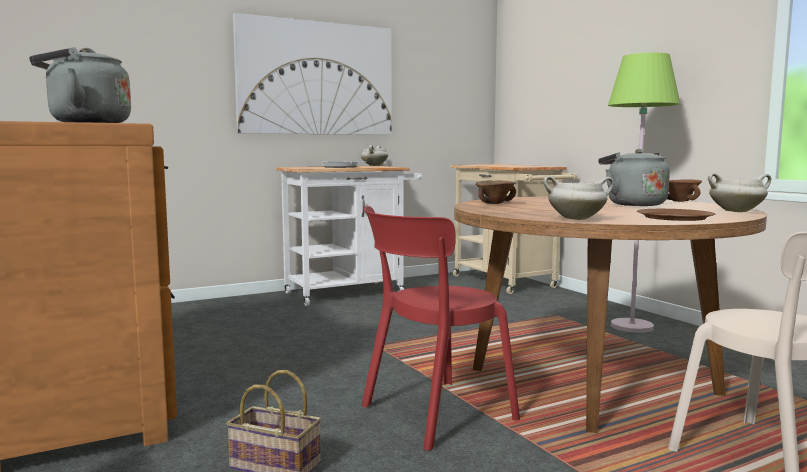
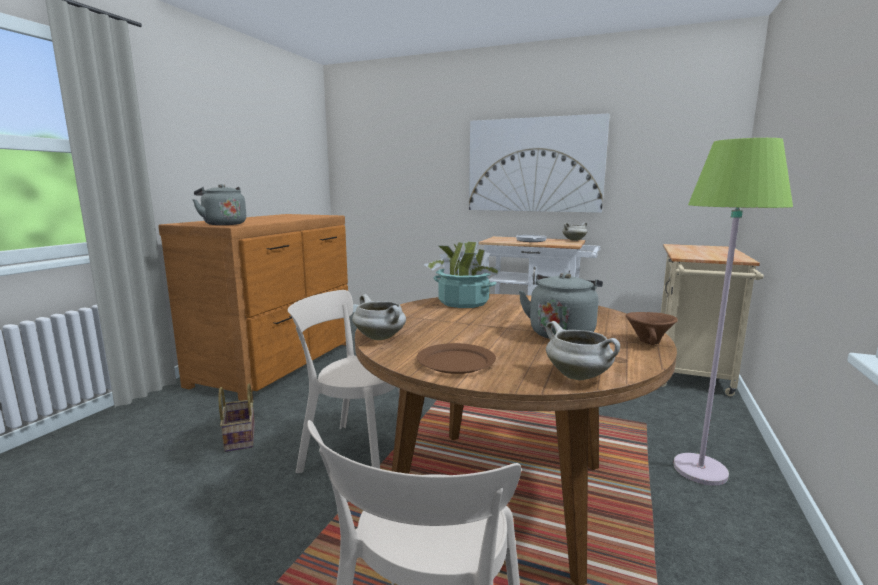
camera: 50 degrees right, 5 degrees up
(432, 415) = (352, 453): red chair -> beige chair
(495, 203) = (463, 302): brown bowl -> potted plant

